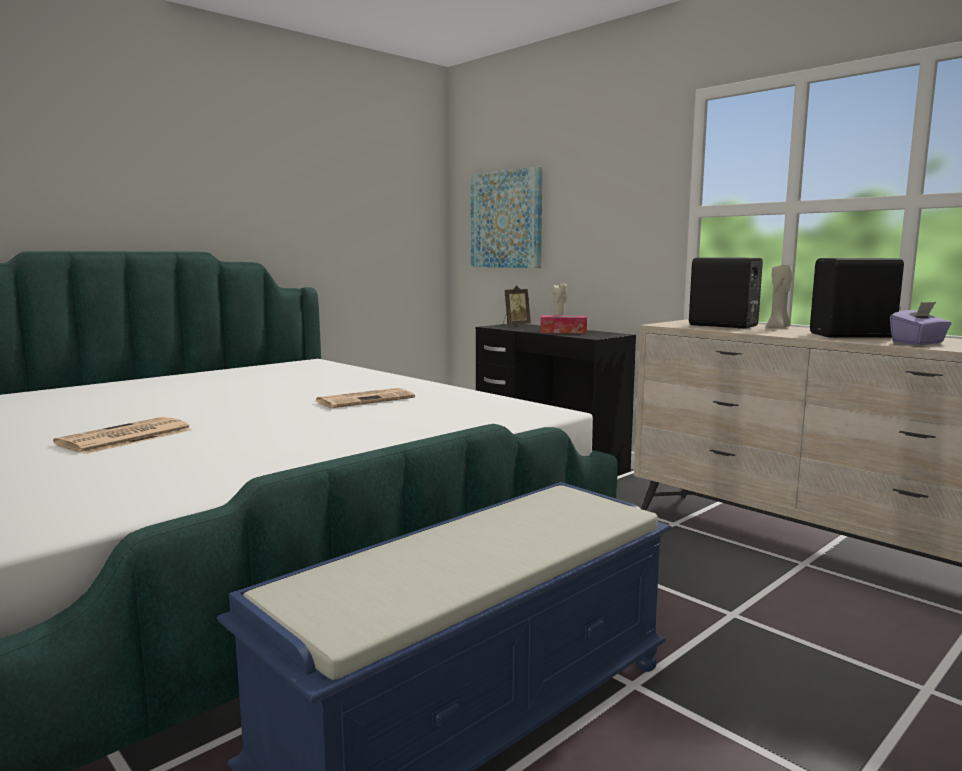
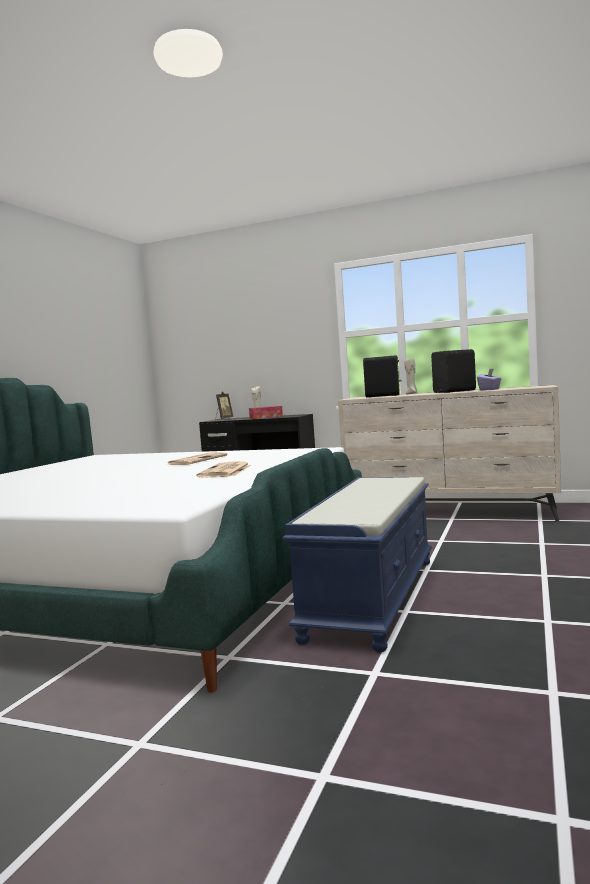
camera: 25 degrees left, 5 degrees down
(124, 437) = (92, 488): newspaper -> newspaper (225, 471)
(506, 219) = (202, 348): picture -> none

